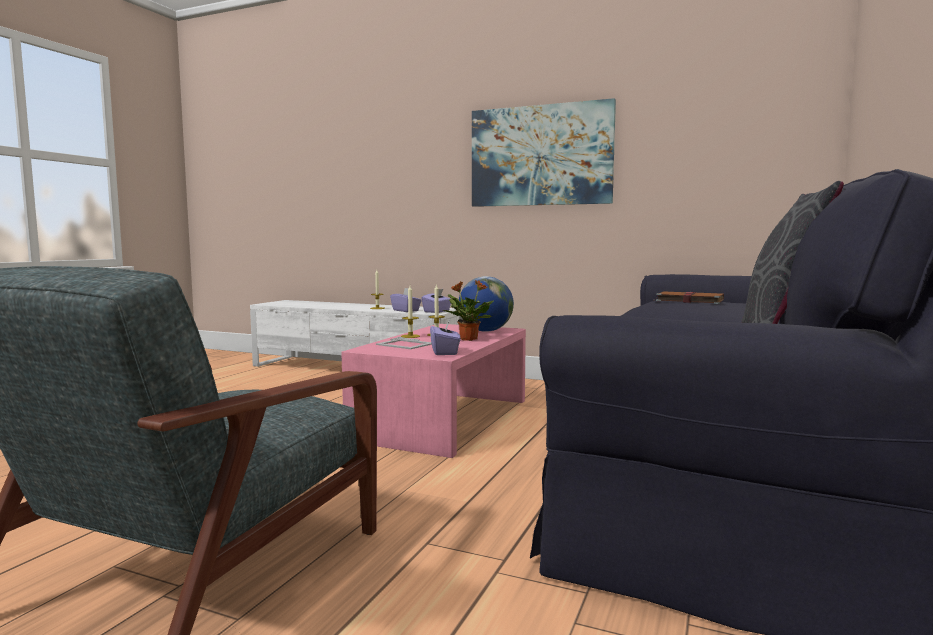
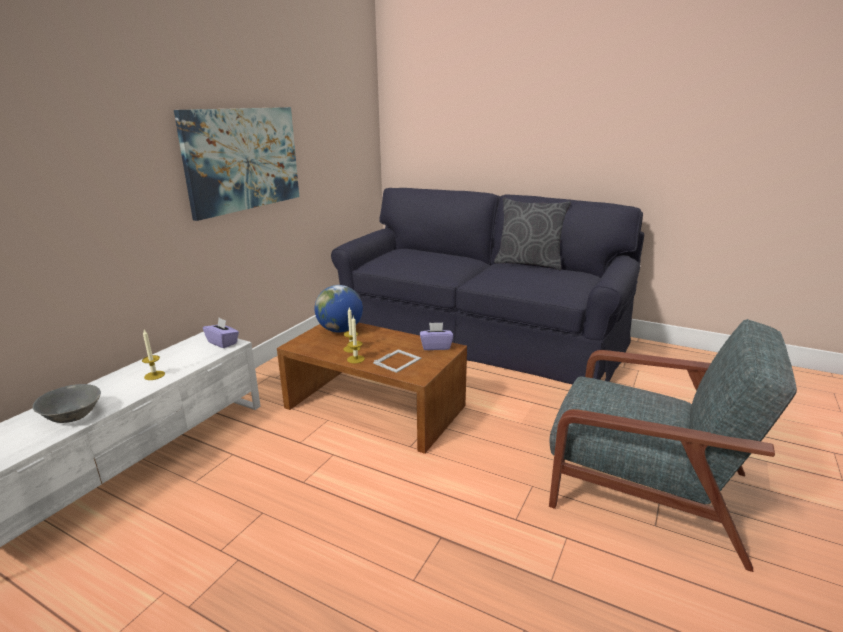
camera: 85 degrees left, 15 degrees up
(324, 305) = (71, 416): none -> grey bowl
(406, 310) = (198, 358): purple tissue box -> none
(445, 419) = (375, 406): pink coffee table -> brown coffee table
(468, 339) = (379, 338): potted plant -> none
(688, 300) = (402, 258): brown book -> none

